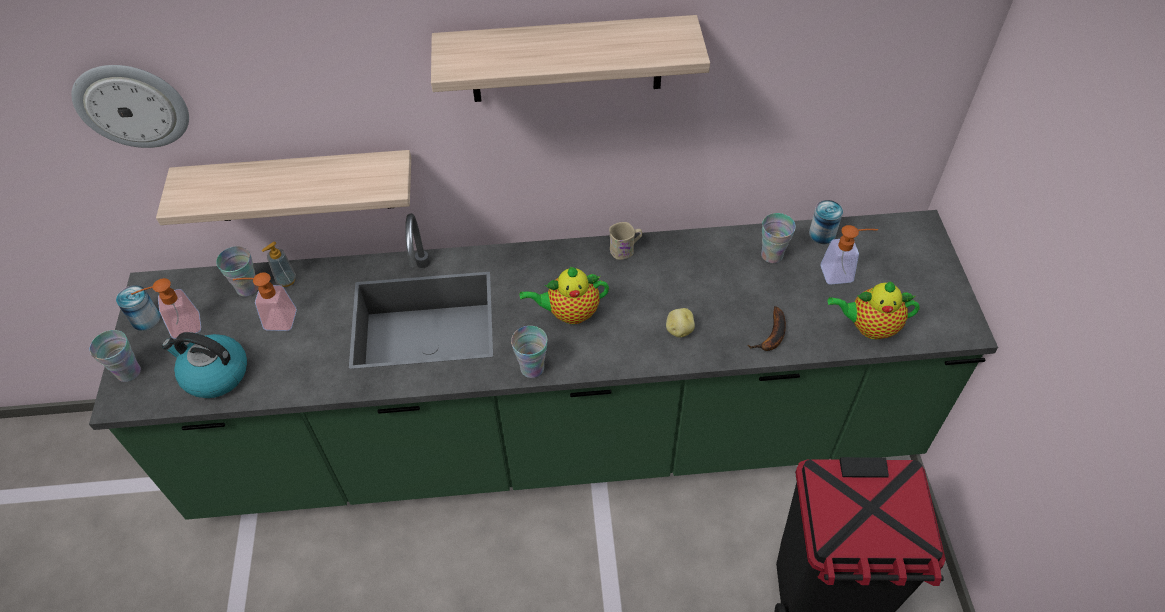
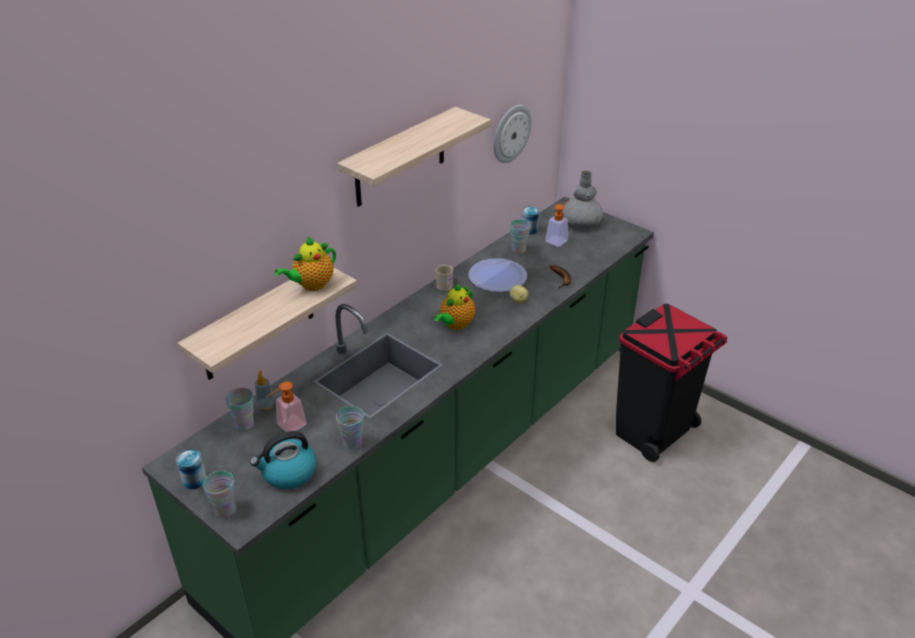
camera: 45 degrees left, 15 degrees down
(132, 105) = (160, 291): wall clock -> wall clock (510, 133)
(179, 327) = (226, 469): soap dispenser -> none
(532, 368) = (470, 357): cup -> cup (352, 443)
(696, 278) = (497, 277): none -> plate
(869, 327) = (597, 253): teapot -> teapot (311, 285)
(908, 265) = (581, 222): none -> grey vase

